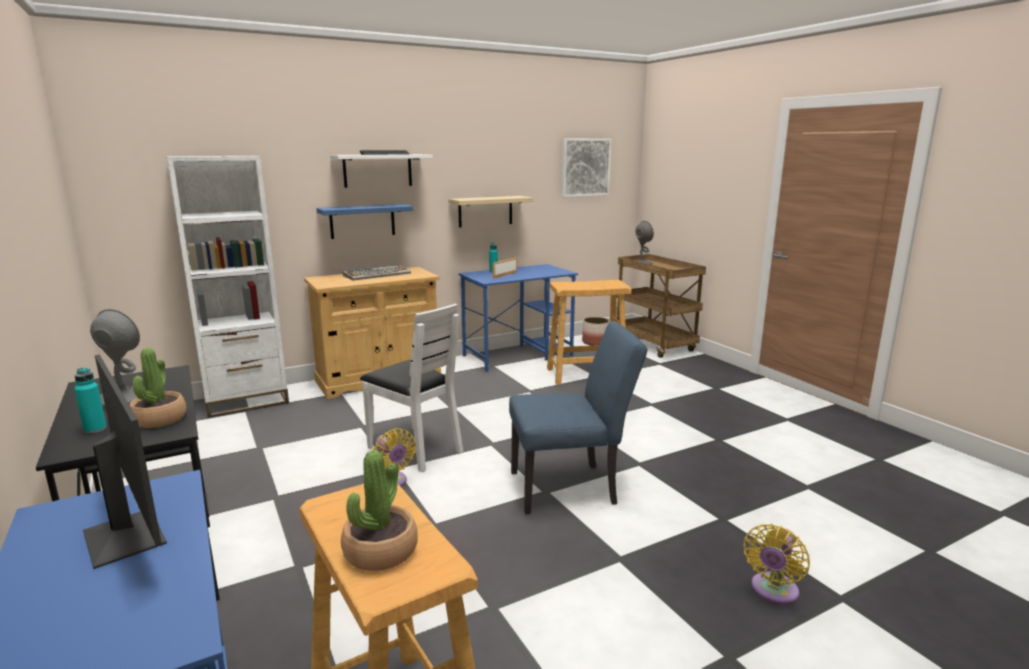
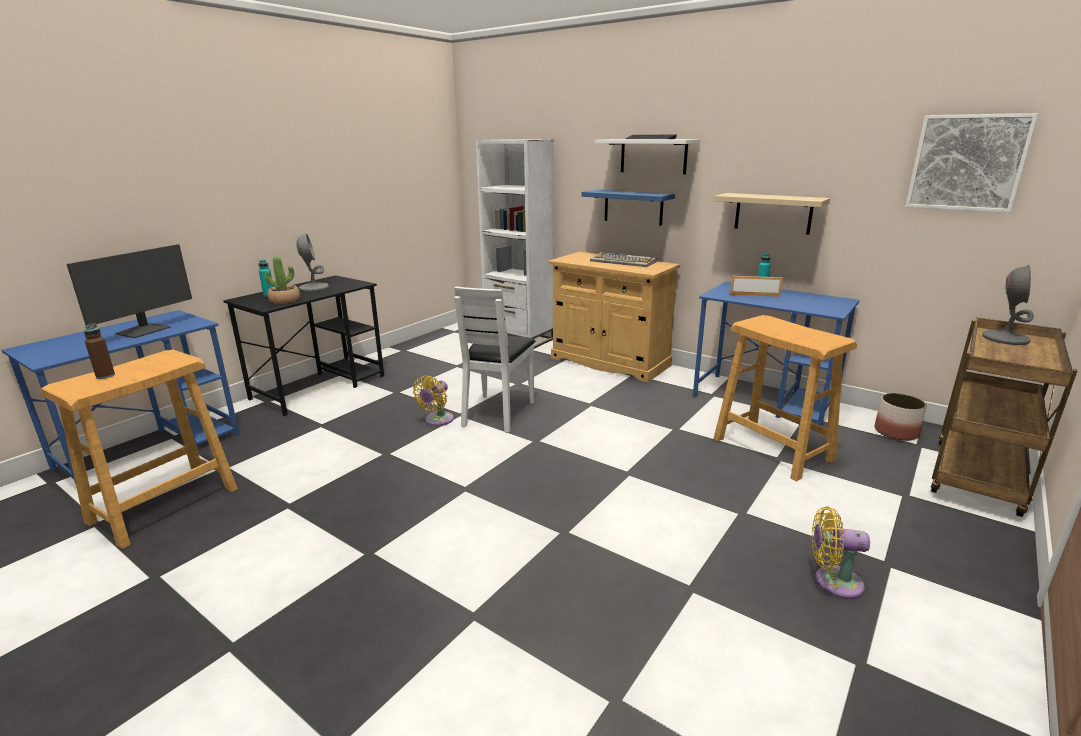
camera: 65 degrees right, 5 degrees up
(380, 550) = (105, 376): potted plant -> brown bottle
(571, 487) = (481, 500): blue chair -> none
(773, 591) = (337, 672): yellow fan -> yellow fan (833, 581)

